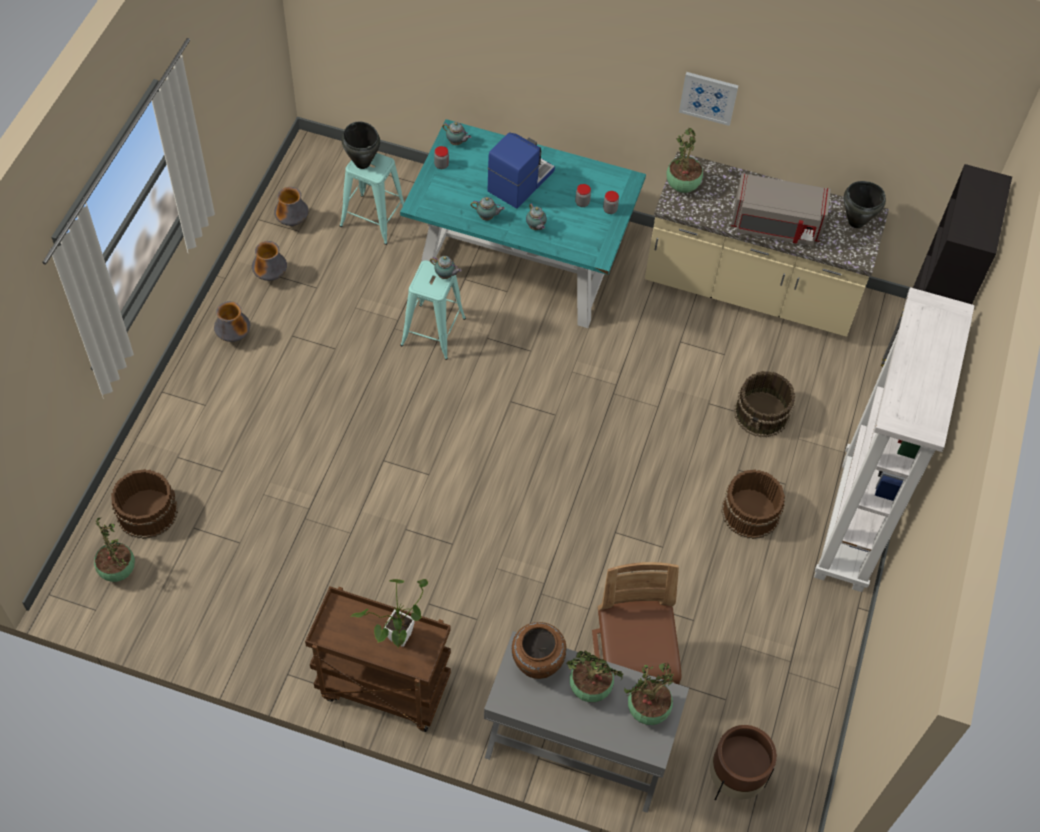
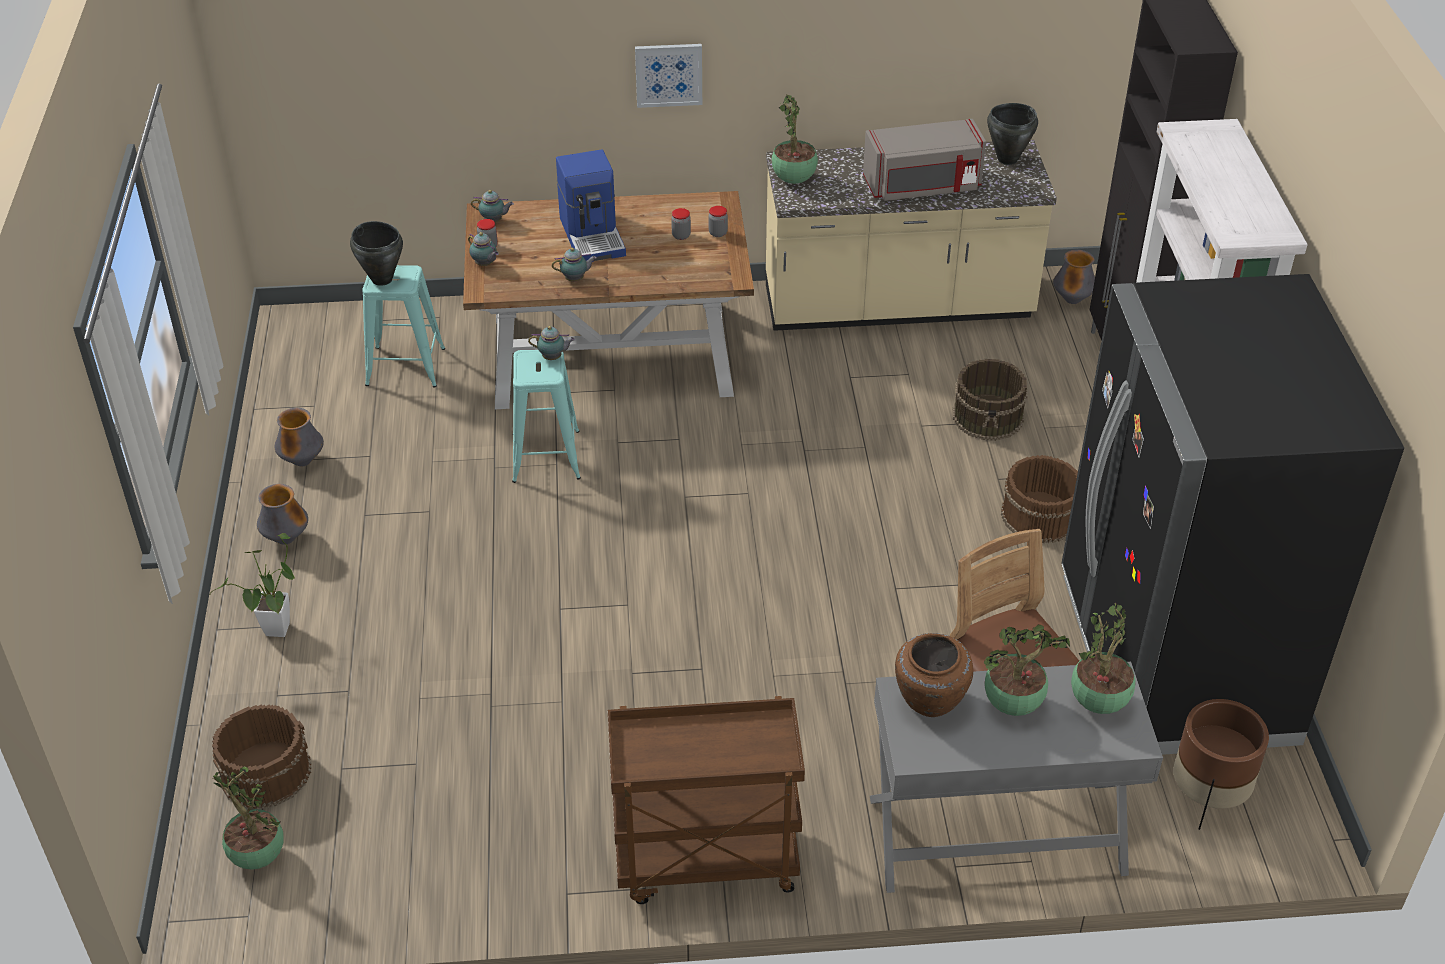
camera: 20 degrees left, 15 degrees down
(293, 222) = (301, 398): vase -> vase (1072, 300)
(397, 641) = (732, 744): potted plant -> potted plant (275, 634)
(519, 181) = (593, 236): coffee machine -> coffee machine turned 150 degrees clockwise
(519, 259) = (610, 355): turquoise dining table -> brown dining table
(535, 227) = (640, 273): teapot -> teapot (485, 264)
(708, 97) = (793, 59): picture -> picture (668, 74)
(777, 665) = (1174, 658): none -> black fridge

